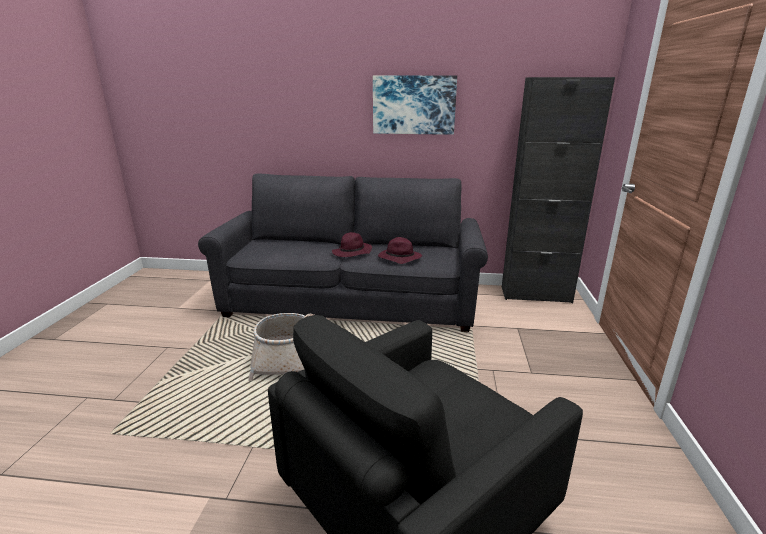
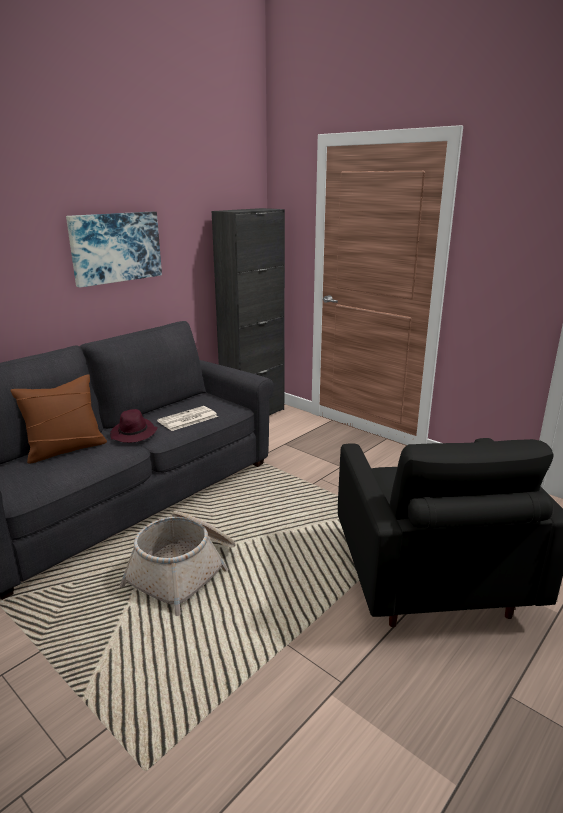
camera: 55 degrees left, 0 degrees up
(308, 245) = (66, 449): none -> brown pillow
(399, 258) = (187, 419): purple hat -> newspaper

